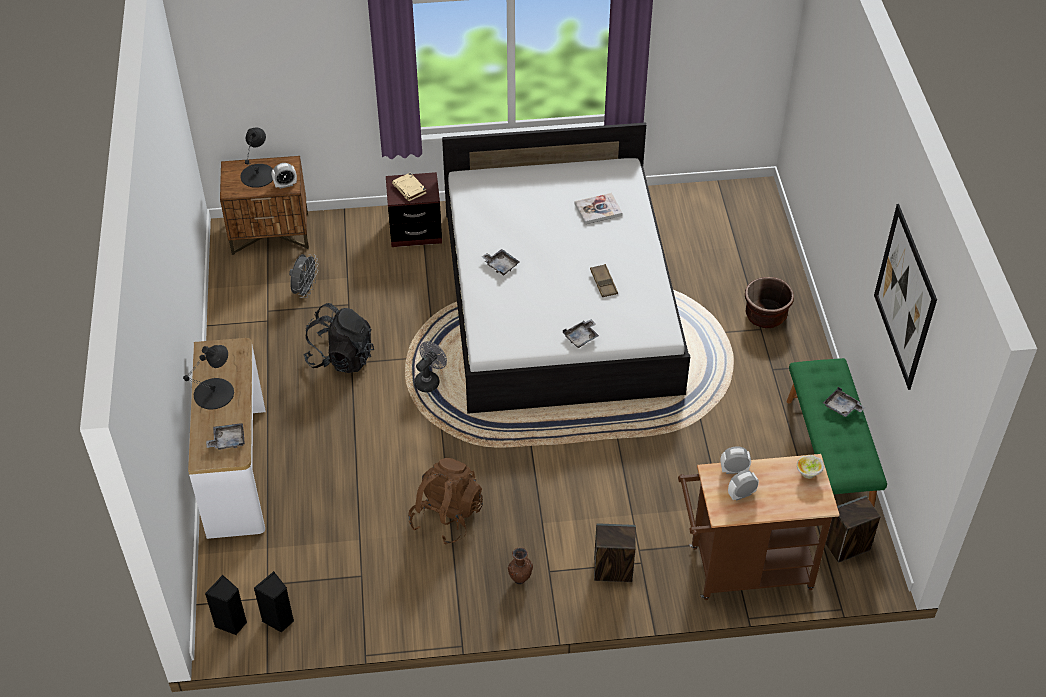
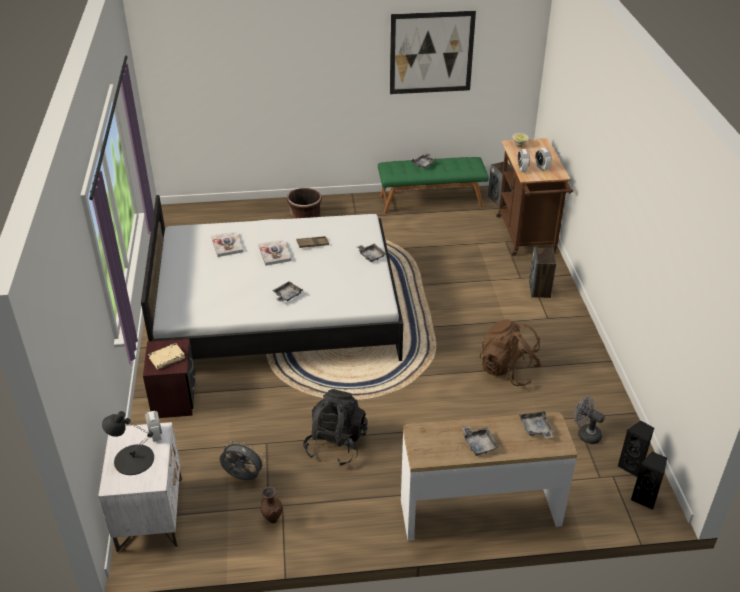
camera: 90 degrees left, 10 degrees down
(214, 393) = (479, 444): black table lamp -> grey tray
(271, 234) = (150, 514): brown nightstand -> white nightstand
(429, 380) = (365, 384): grey fan -> grey fan (585, 434)
(520, 579) = (557, 332): brown vase -> brown vase (272, 519)
(581, 250) = (274, 253): none -> book

